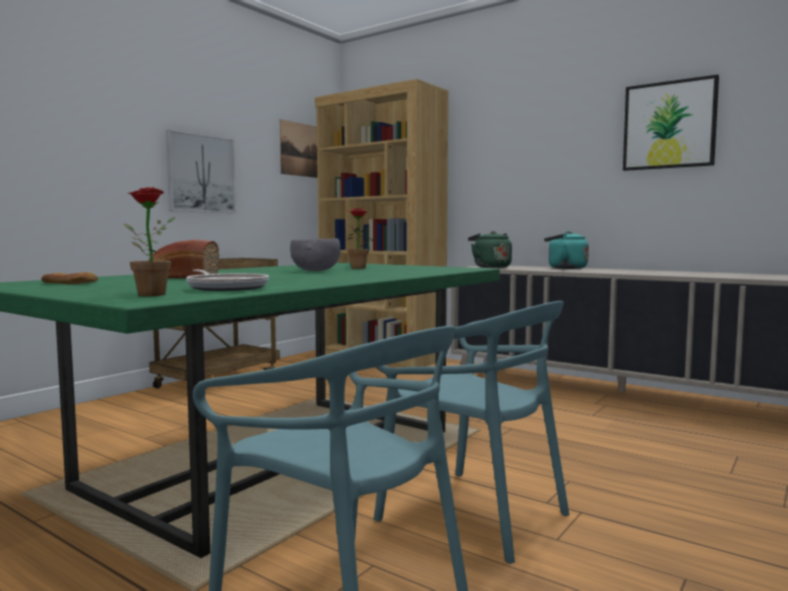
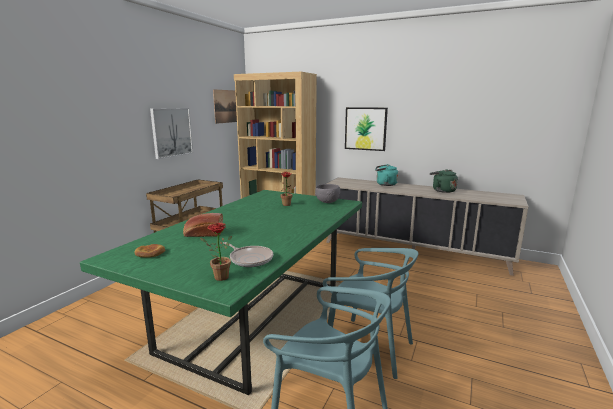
camera: 10 degrees left, 10 degrees up
(316, 270) = (268, 213): grey bowl -> grey bowl (327, 202)
(490, 267) = (344, 183): green kettle -> green kettle (442, 190)
(669, 125) = (443, 108): picture -> picture (365, 128)

